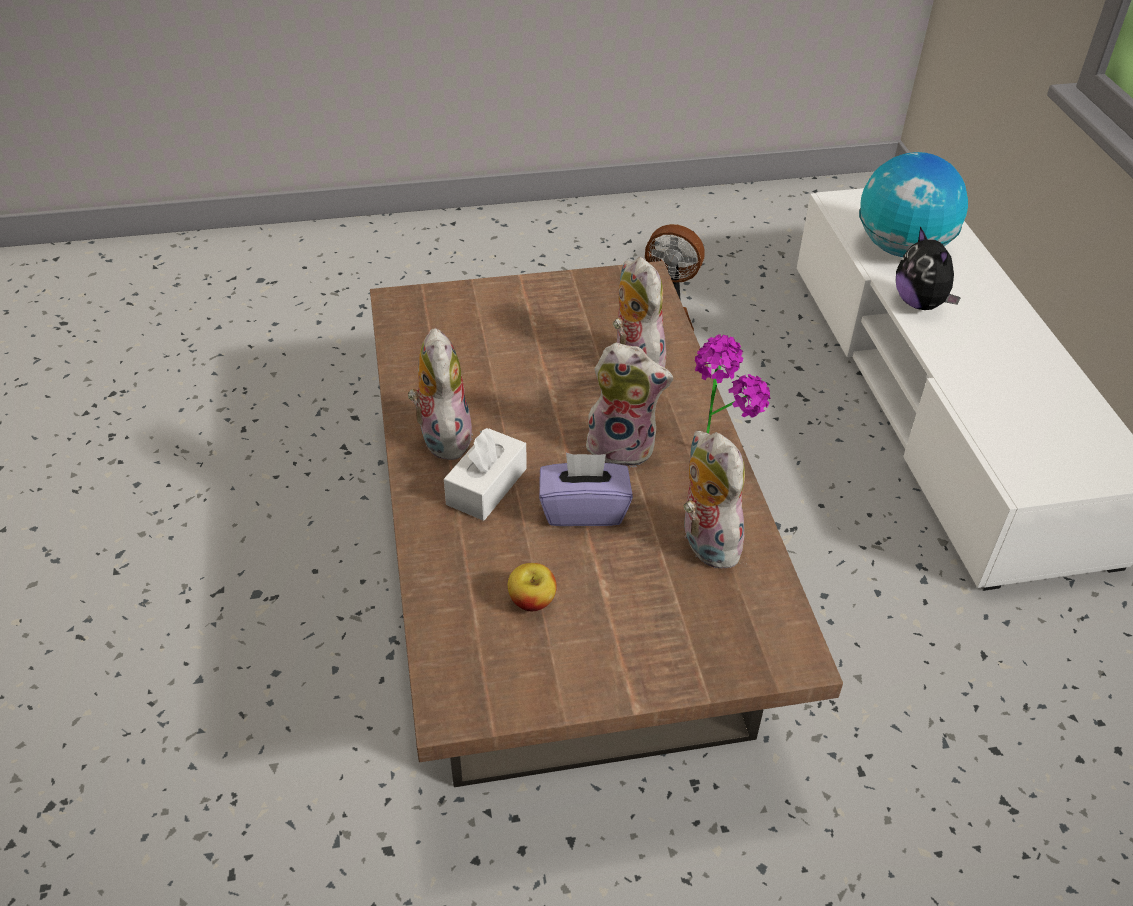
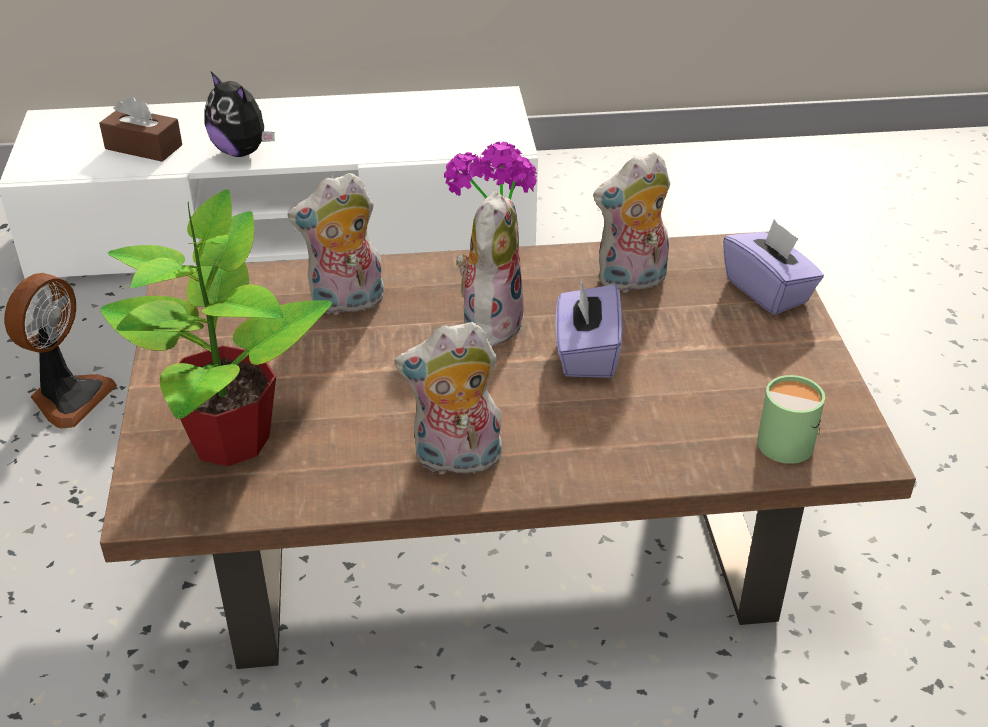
camera: 85 degrees left, 5 degrees down
(466, 325) = (230, 437): none -> potted plant
(470, 649) = (787, 440): none -> green mug
(486, 486) = (548, 424): white tissue box -> none
(532, 601) = (717, 395): apple -> none
(711, 654) = (767, 291): none -> purple tissue box
(902, 249) = (143, 147): globe -> brown tissue box
(920, 303) = (242, 151): plush toy -> plush toy turned 60 degrees clockwise

